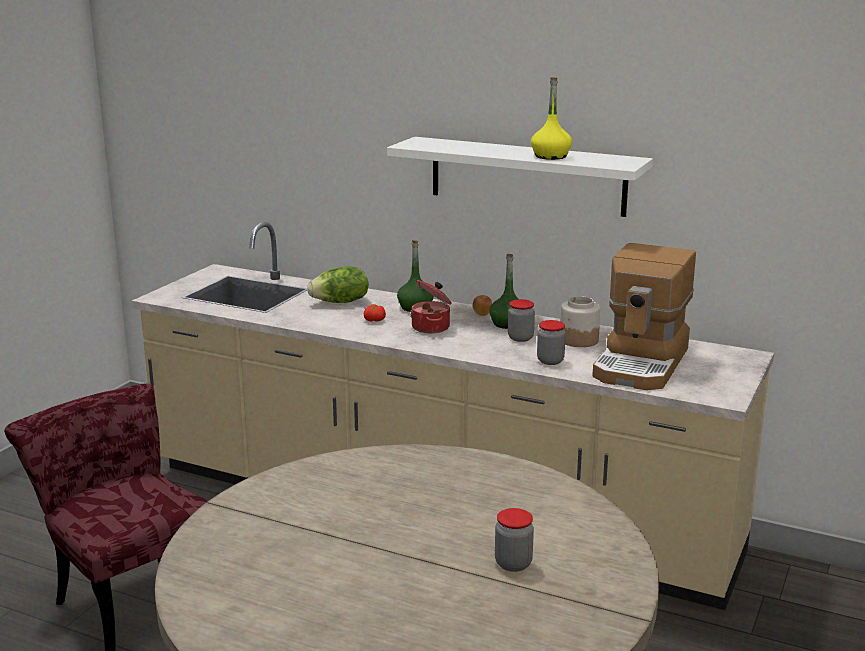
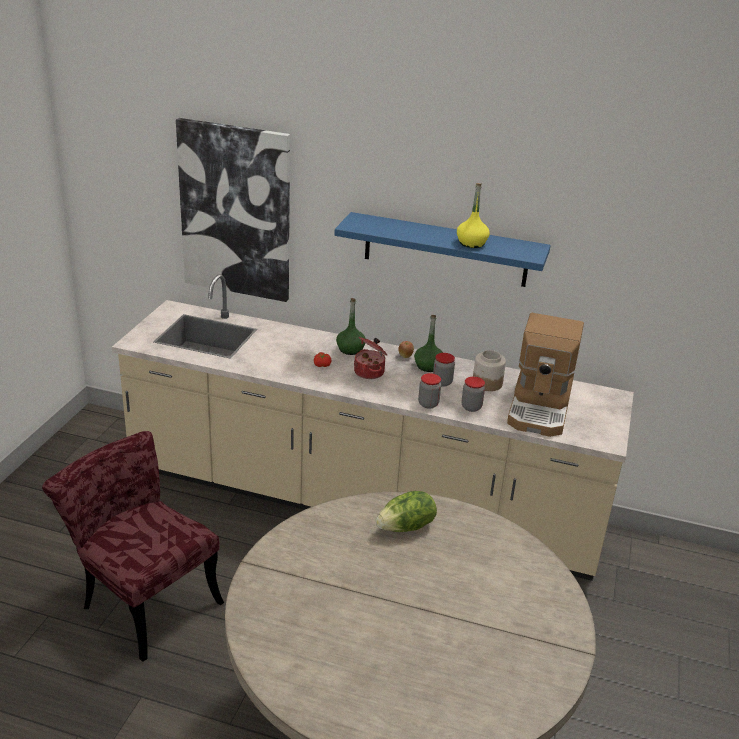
camera: 10 degrees left, 10 degrees up
(287, 147) = (236, 211): none -> picture
(340, 302) = (288, 344): lettuce -> lettuce (406, 527)
(513, 563) = (487, 608): jar -> jar (428, 404)
(527, 176) = (445, 250): white shelf -> blue shelf

